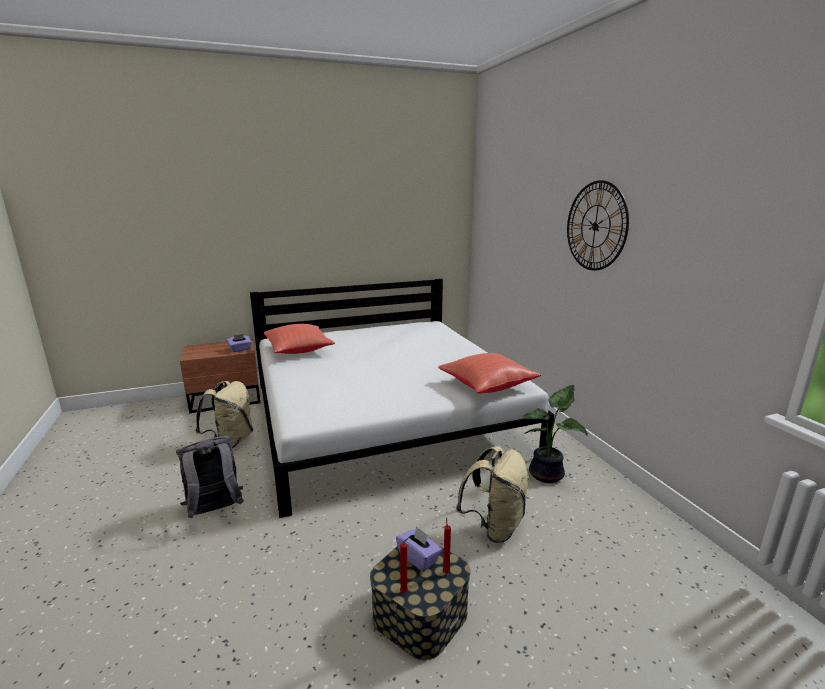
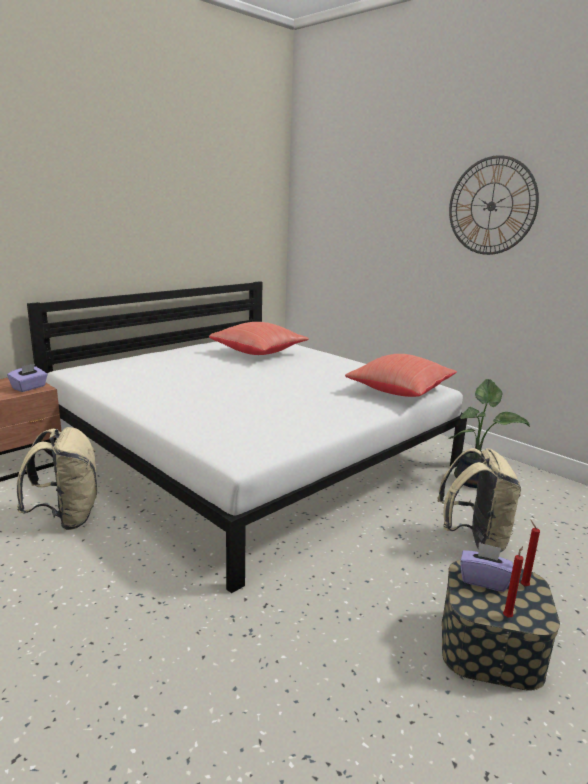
camera: 25 degrees left, 0 degrees up
(215, 511) = (131, 609): grey backpack -> none
(299, 350) = (126, 379): red pillow -> red pillow (259, 352)

